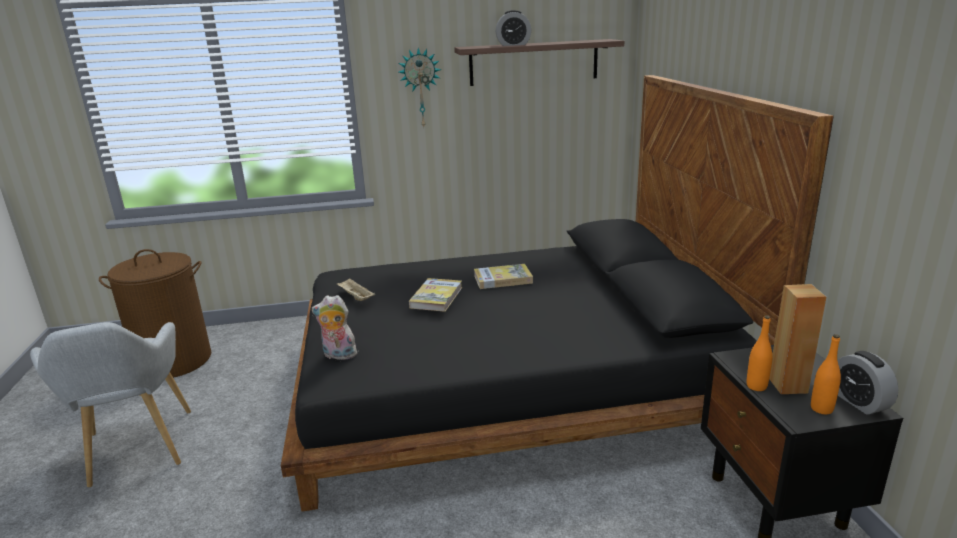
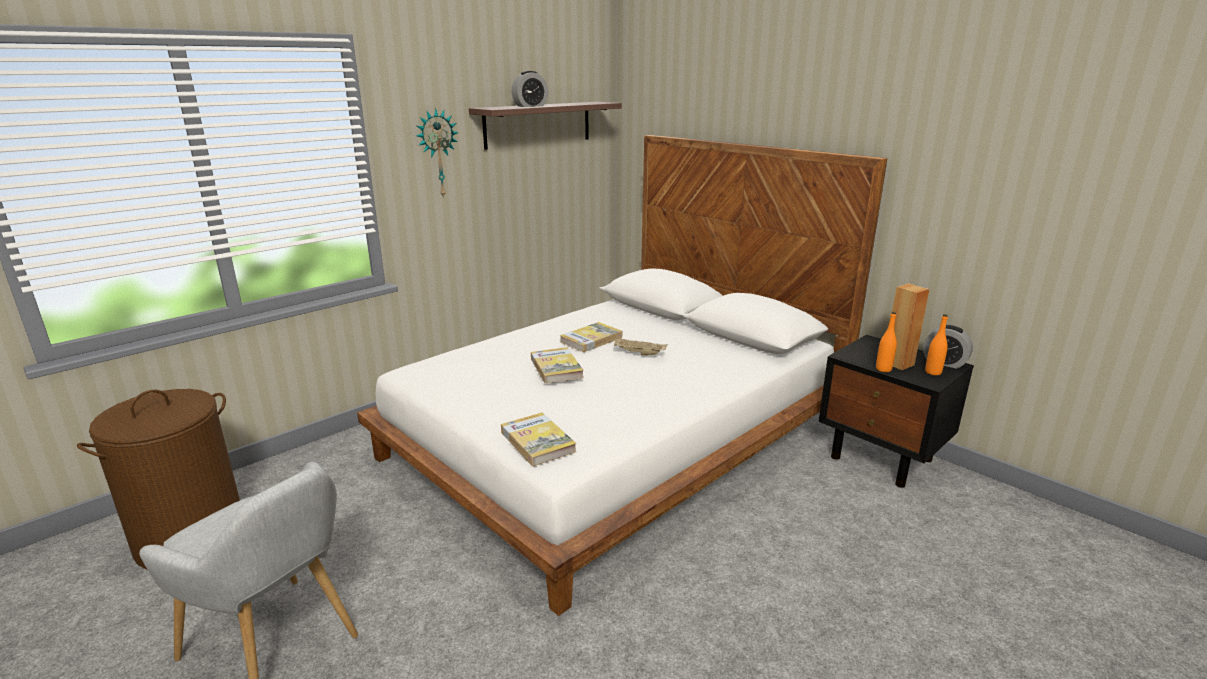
camera: 35 degrees left, 0 degrees up
(338, 355) = (537, 442): plush toy -> book
(356, 297) = (469, 387): beige tray -> beige tray (639, 353)
(509, 384) = (617, 440): black bed -> white bed

